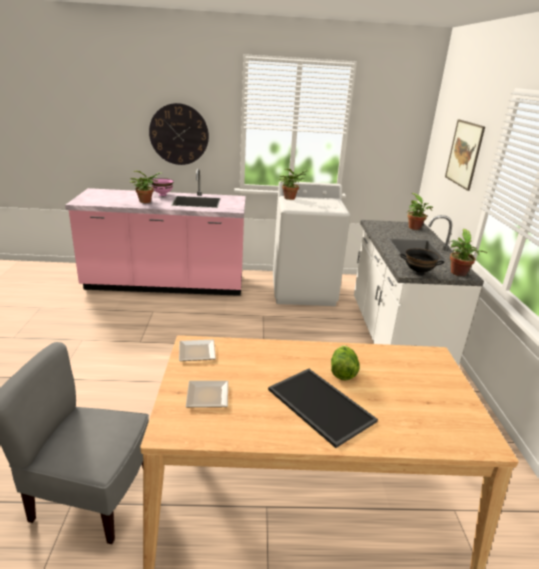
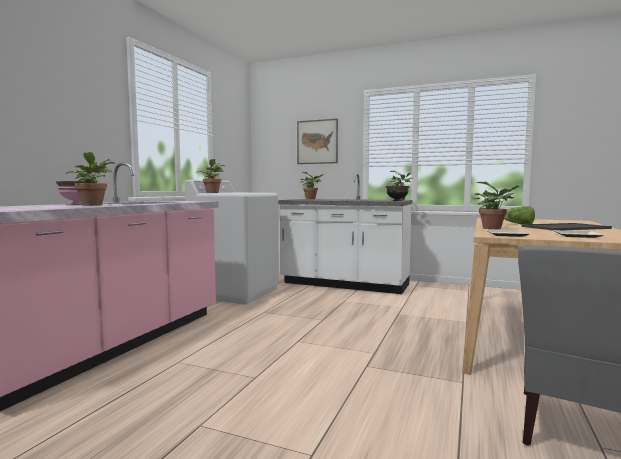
camera: 65 degrees left, 20 degrees down
(179, 134) = (60, 121): wall clock -> none
(266, 350) = (494, 228): none -> potted plant

